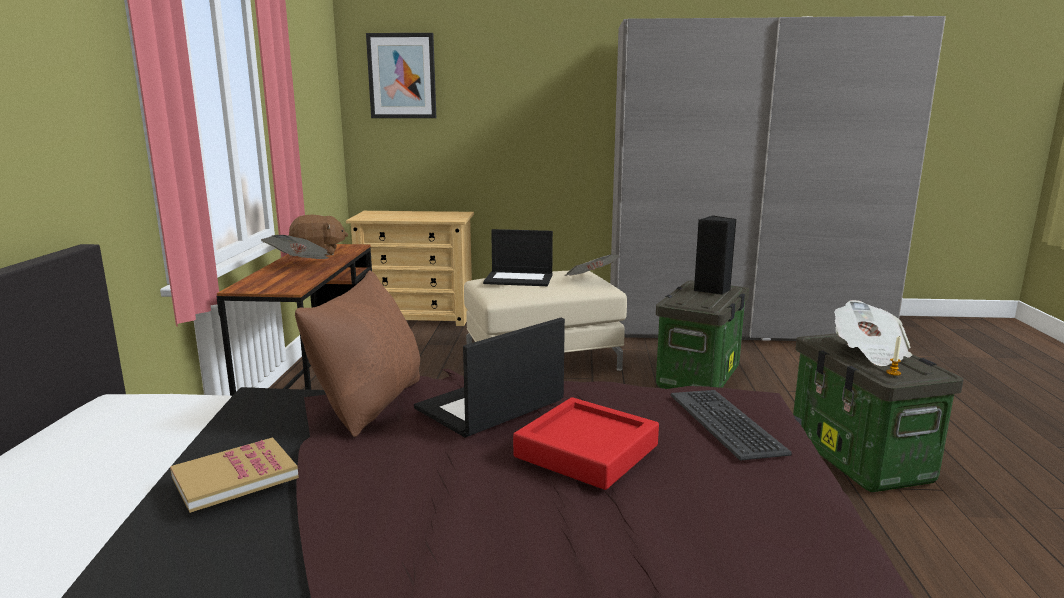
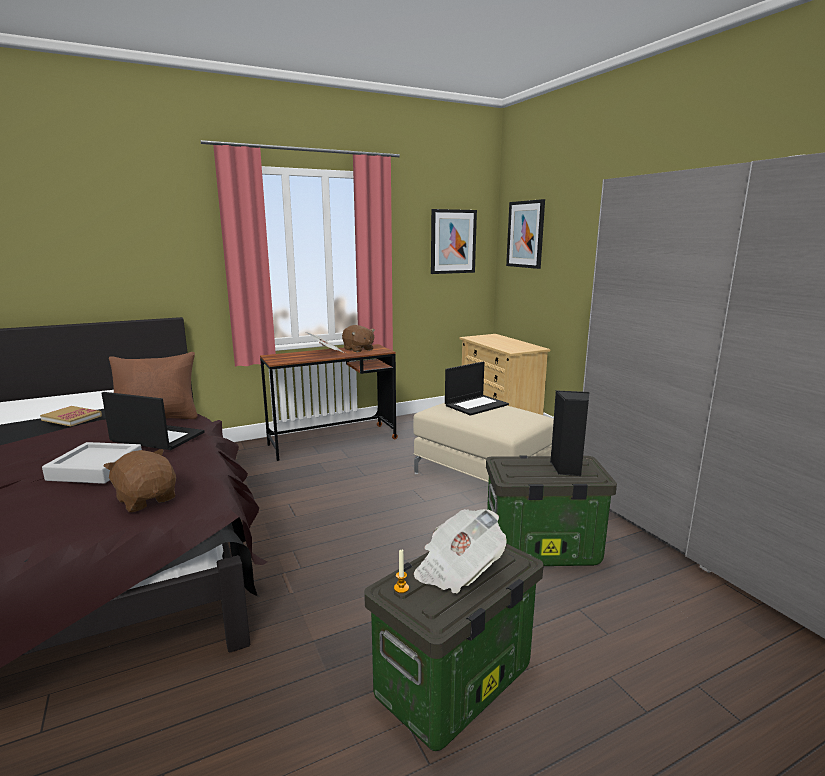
camera: 60 degrees right, 0 degrees up
(315, 85) = (453, 241): none -> picture
(519, 279) = (476, 405): laptop -> laptop turned 105 degrees counterclockwise
(586, 451) = (96, 468): red tray -> grey tray
(591, 280) = (513, 423): newspaper -> none
(727, 423) = (147, 499): keyboard -> brown plush toy

